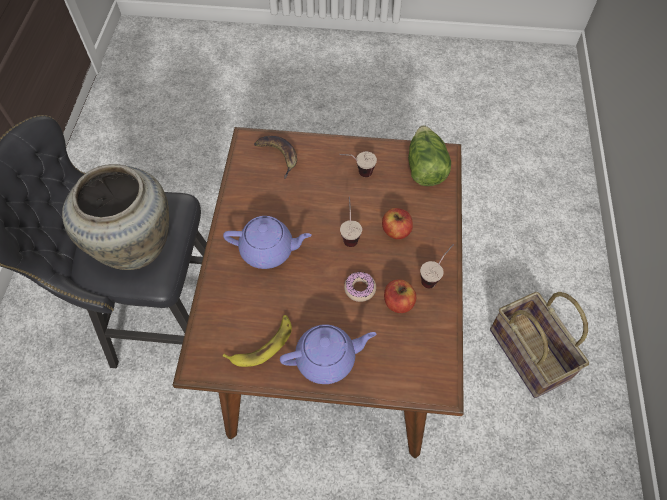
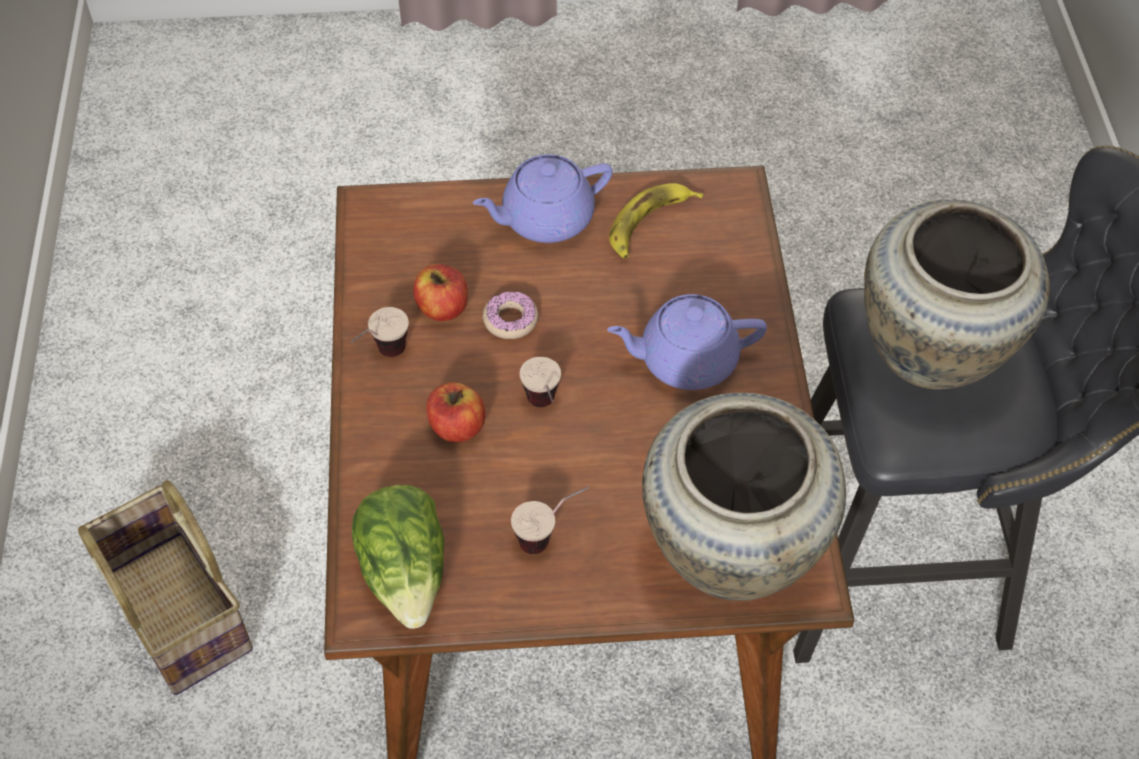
camera: 170 degrees right, 5 degrees down
(278, 156) = (728, 553): banana -> beige vase

